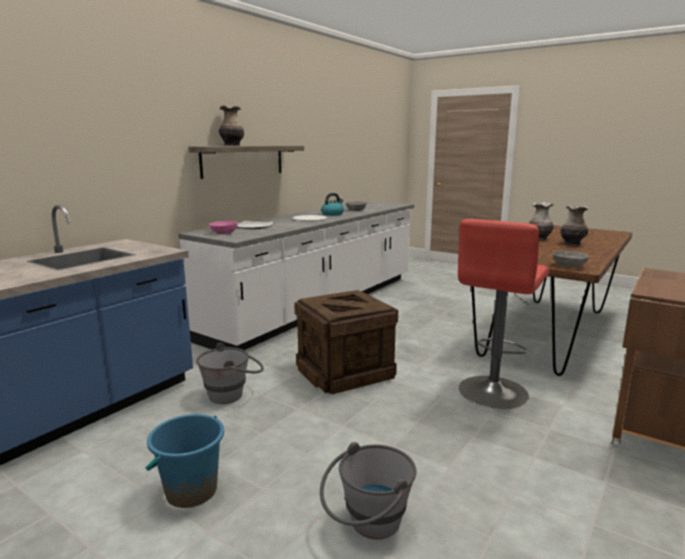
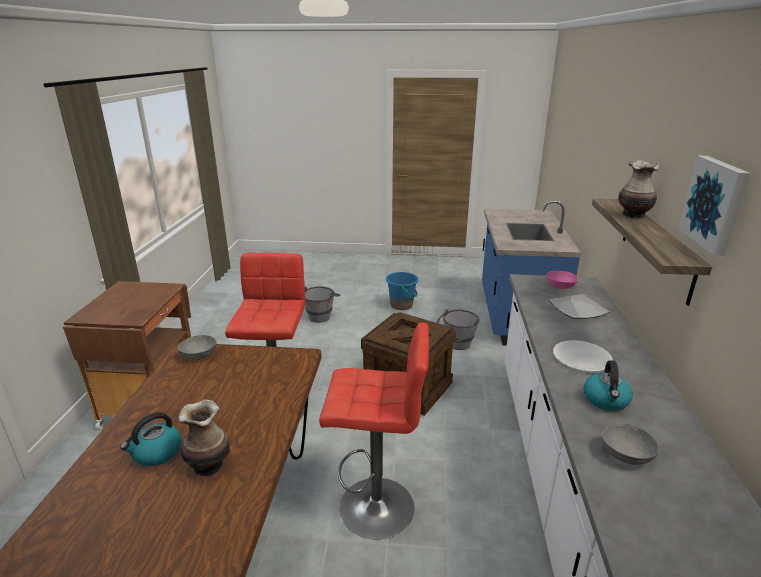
camera: 150 degrees right, 10 degrees up
(276, 116) = (715, 203): none -> picture
(432, 327) = (377, 508): none -> red stool
(571, 244) = (156, 453): vase -> kettle

